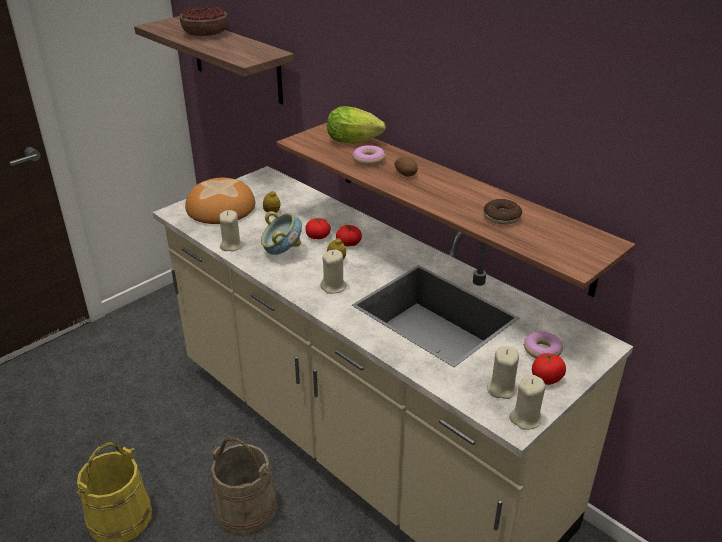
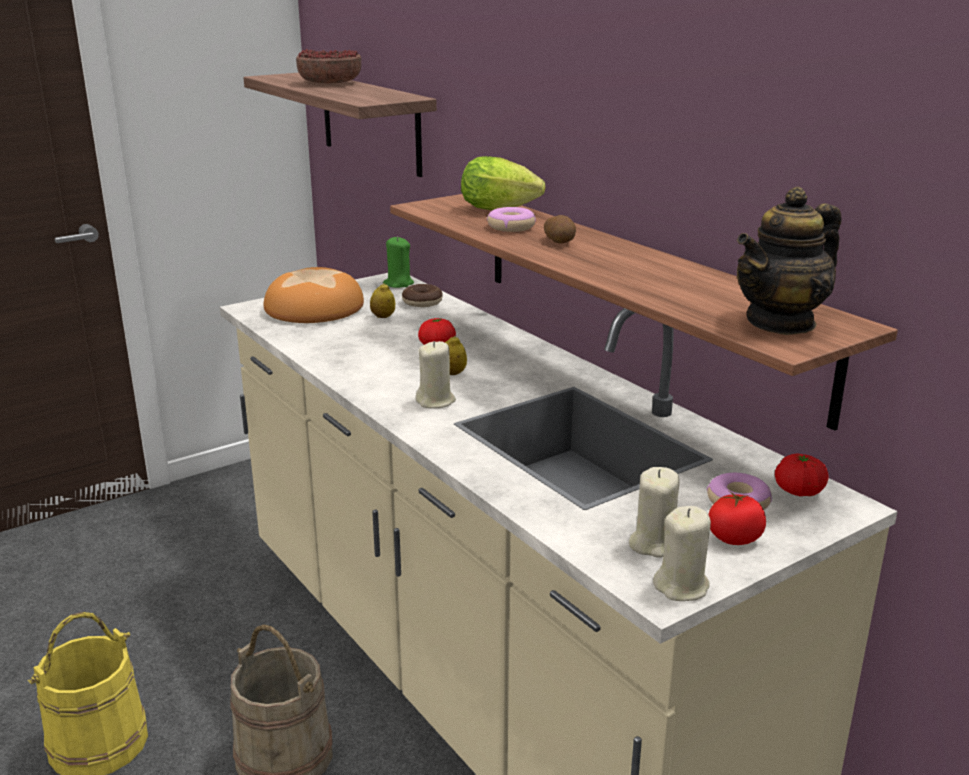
camera: 10 degrees right, 10 degrees down
(231, 245) = (309, 347): beige candle -> none
(271, 179) = (398, 284): none -> green candle
(282, 252) = (377, 359): bowl -> none
(349, 243) = (479, 356): tomato -> tomato (799, 491)
(501, 217) = (686, 290): donut -> donut (422, 302)
(567, 244) = (781, 322): none -> teapot

